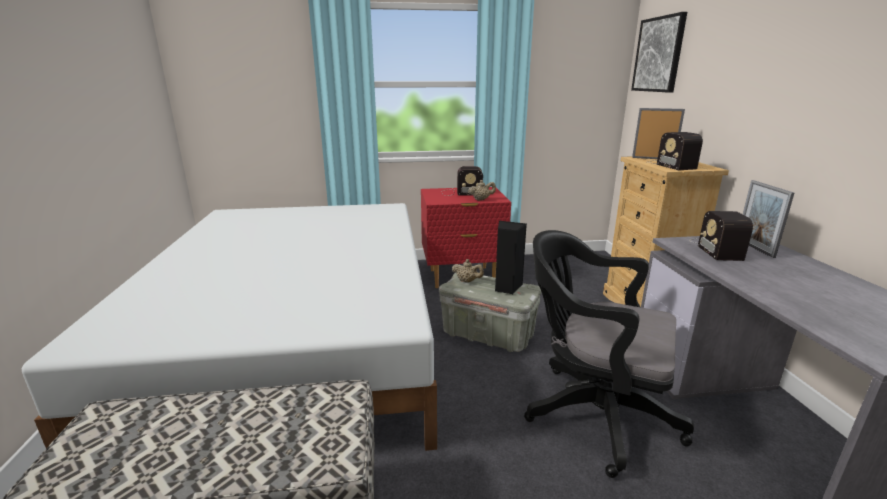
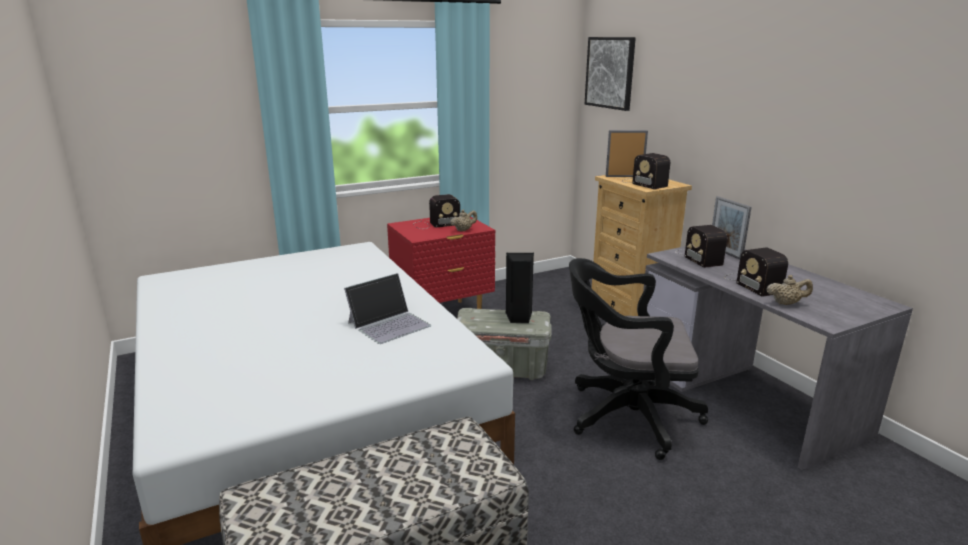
camera: 20 degrees left, 0 degrees up
(354, 272) = (389, 324): none -> laptop
(467, 281) = (478, 317): beige teapot -> beige teapot (786, 303)
(775, 285) = (751, 283): none -> radio

